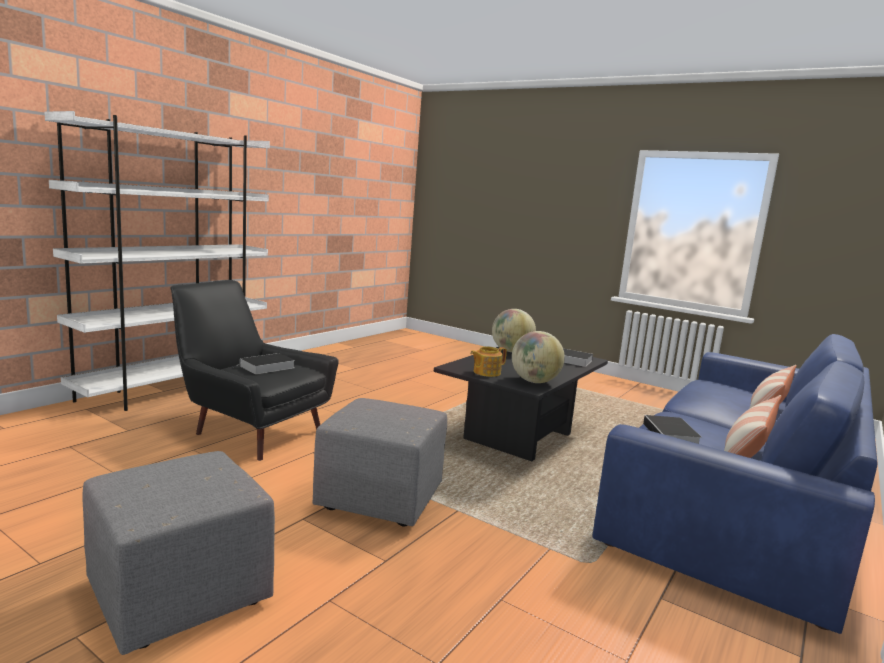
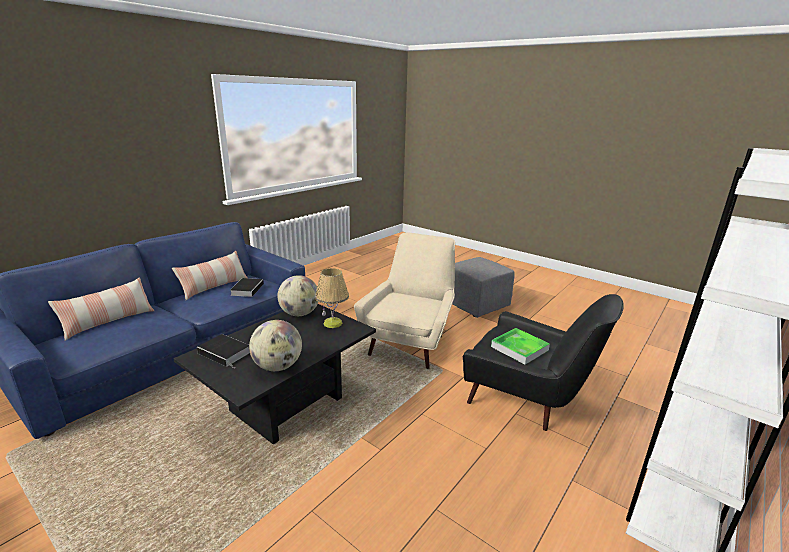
camera: 175 degrees left, 10 degrees up
(266, 367) = (519, 348): book -> tray
(378, 498) = (410, 341): grey ottoman -> beige armchair
(486, 372) = (333, 323): teapot -> table lamp

